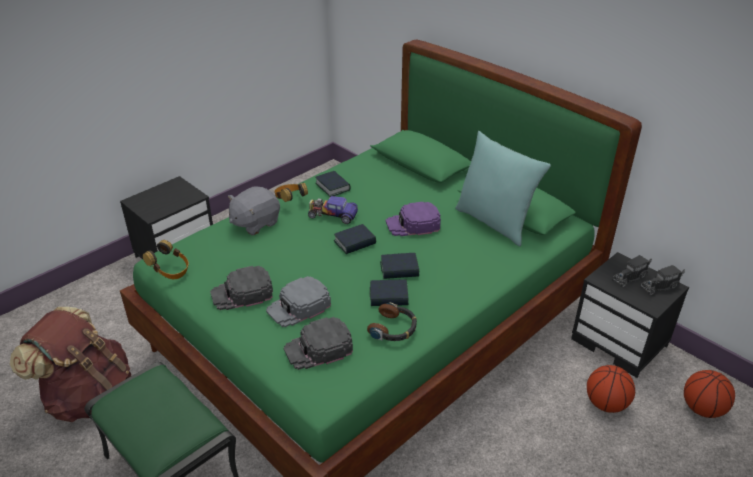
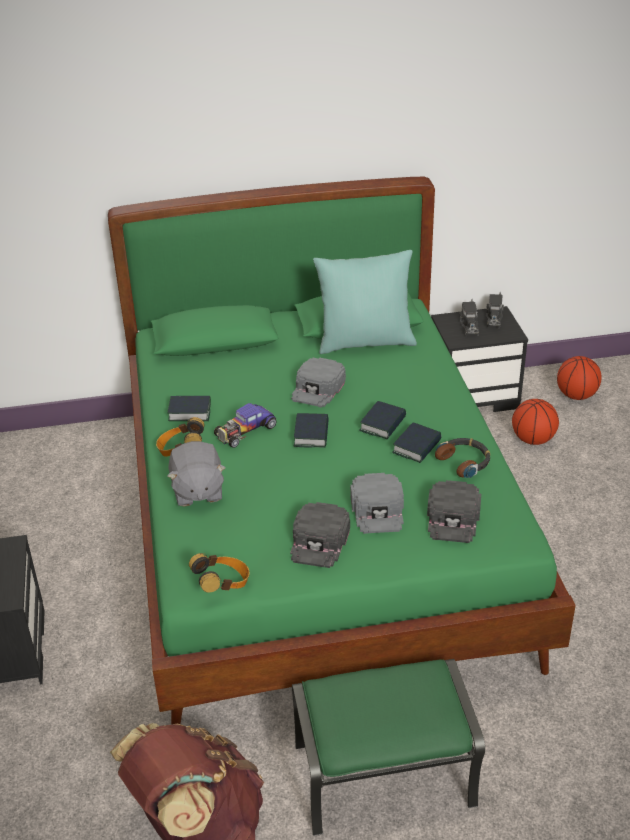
camera: 55 degrees left, 0 degrees up
(413, 224) = (318, 388): purple cap -> grey cap

